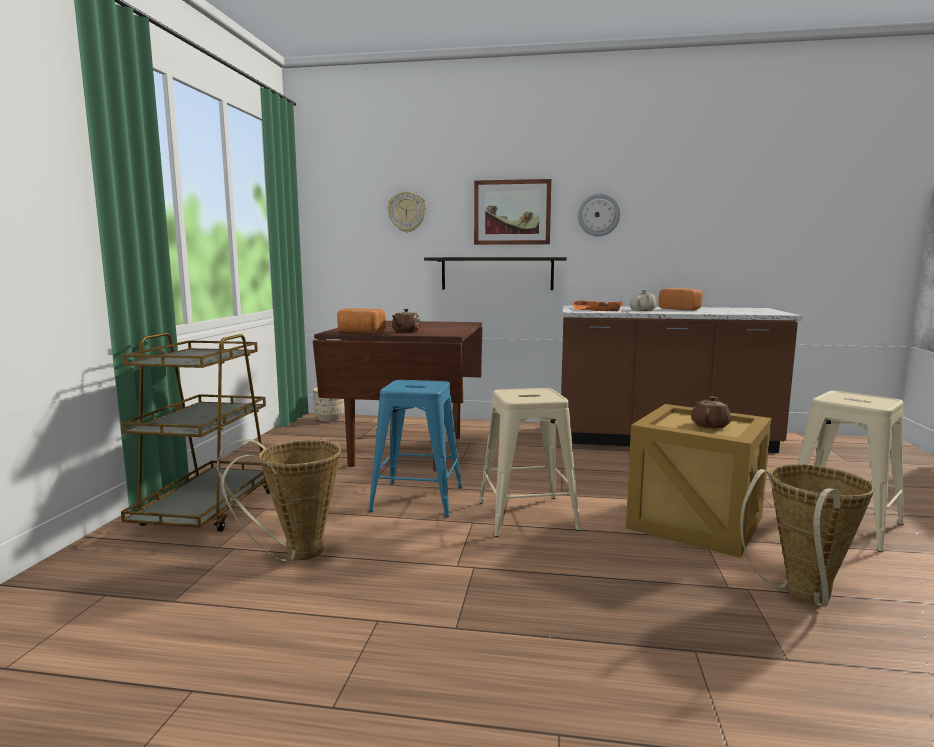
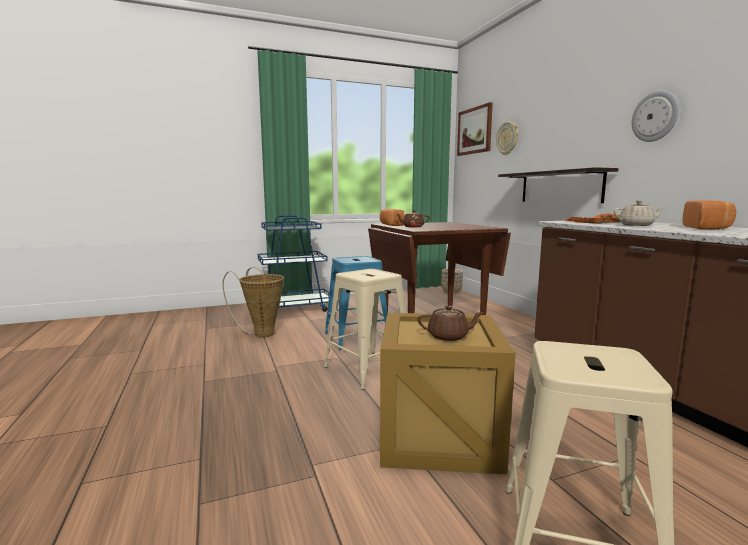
camera: 60 degrees right, 0 degrees up
(208, 509) = (294, 308): brown cart -> blue cart
(512, 212) = (575, 127): picture -> picture (475, 131)
(801, 596) = (319, 510): basket -> none

